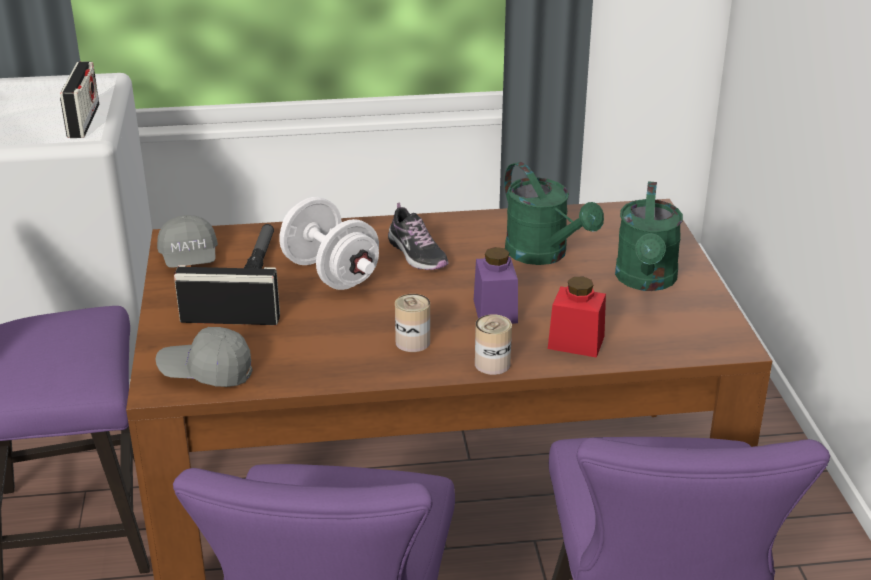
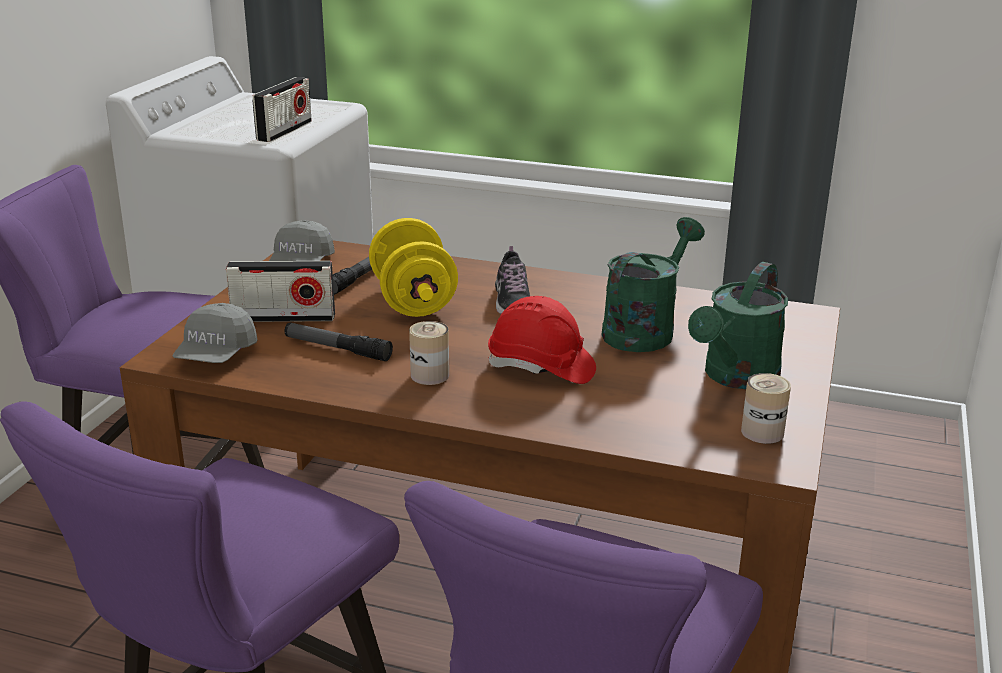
camera: 25 degrees right, 5 degrees down
(206, 373) = (216, 355): grey cap -> grey cap turned 105 degrees counterclockwise
(230, 319) = (283, 317): radio -> radio turned 150 degrees clockwise
(310, 338) = (337, 349): none -> flashlight
(330, 273) = (413, 301): white dumbbell -> yellow dumbbell
(492, 364) = (489, 414): can -> can (762, 432)
(495, 311) = (541, 368): purple jar -> red hard hat
(544, 255) = (644, 329): green watering can -> green watering can turned 135 degrees counterclockwise
(576, 342) = (599, 416): red jar -> none

